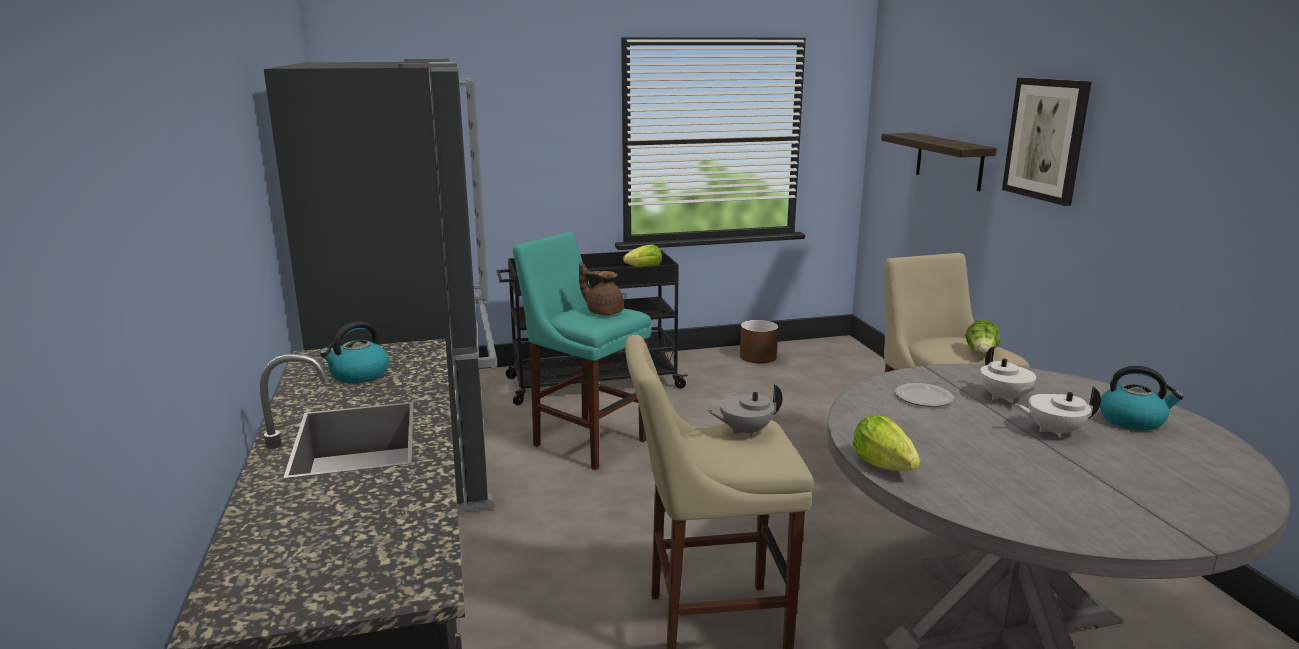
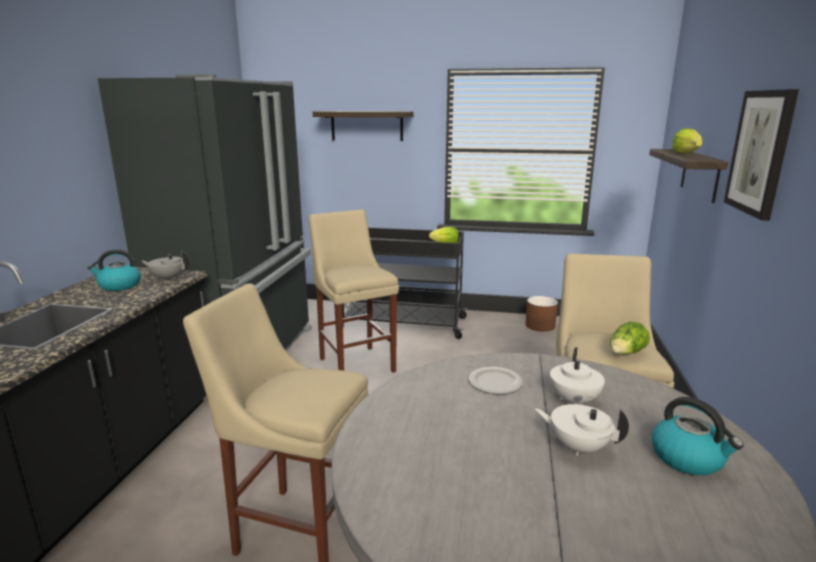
camera: 25 degrees right, 0 degrees up
(512, 114) = (367, 126): none -> shelf
(586, 441) = (355, 363): turquoise stool -> beige stool
(603, 312) = (364, 270): brown teapot -> none
(744, 431) = (321, 378): grey teapot -> grey teapot (168, 278)
(883, 465) = (365, 436): lettuce -> lettuce (686, 153)

